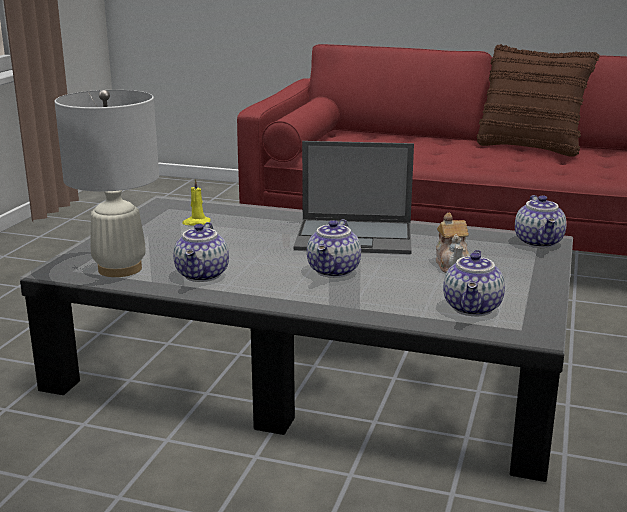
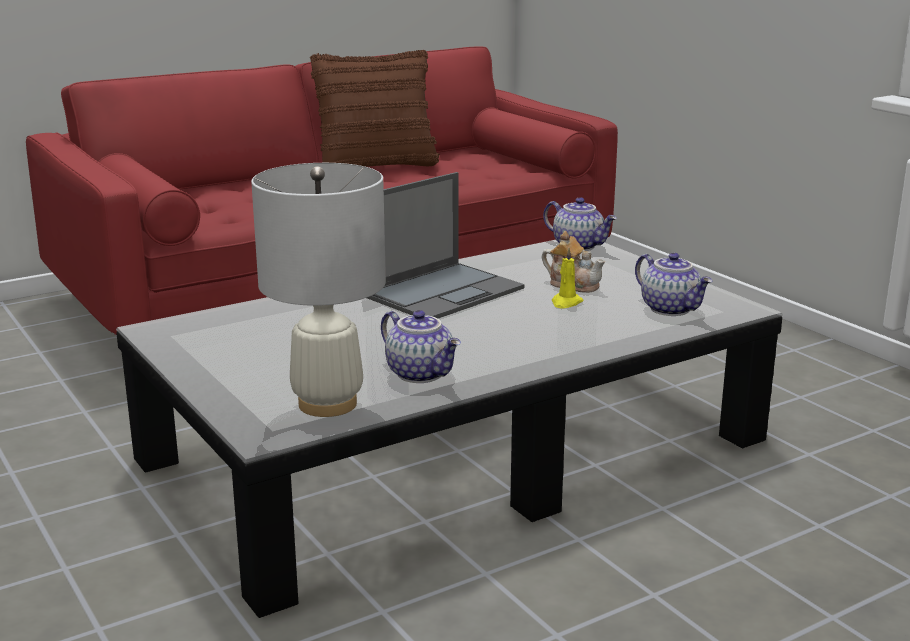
camera: 50 degrees left, 0 degrees up
(196, 223) = (260, 335): yellow candle -> yellow candle (566, 303)
(334, 271) = (511, 324): teapot -> none

